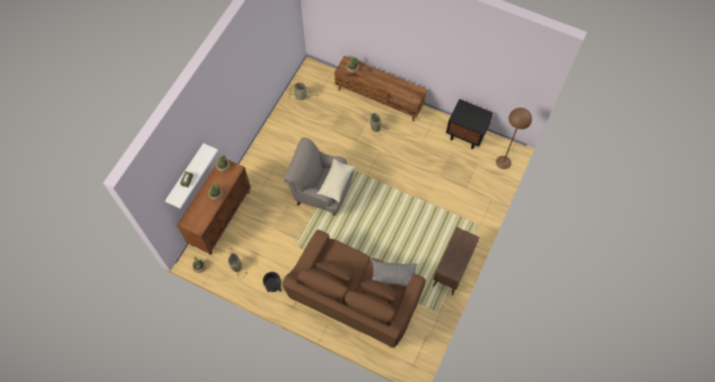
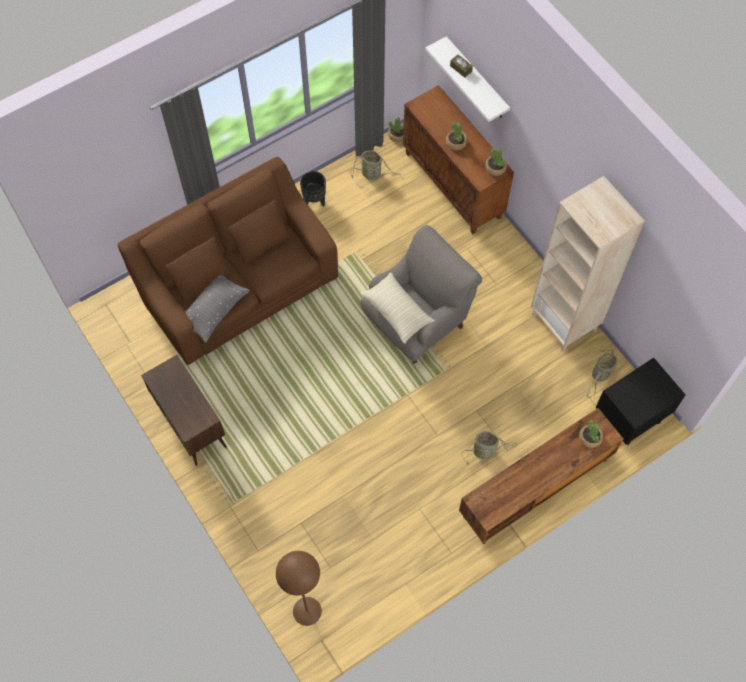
camera: 120 degrees right, 0 degrees up
(280, 124) = (564, 322): none -> beige bookcase
(466, 135) = (389, 583): black nightstand -> black nightstand (629, 418)

